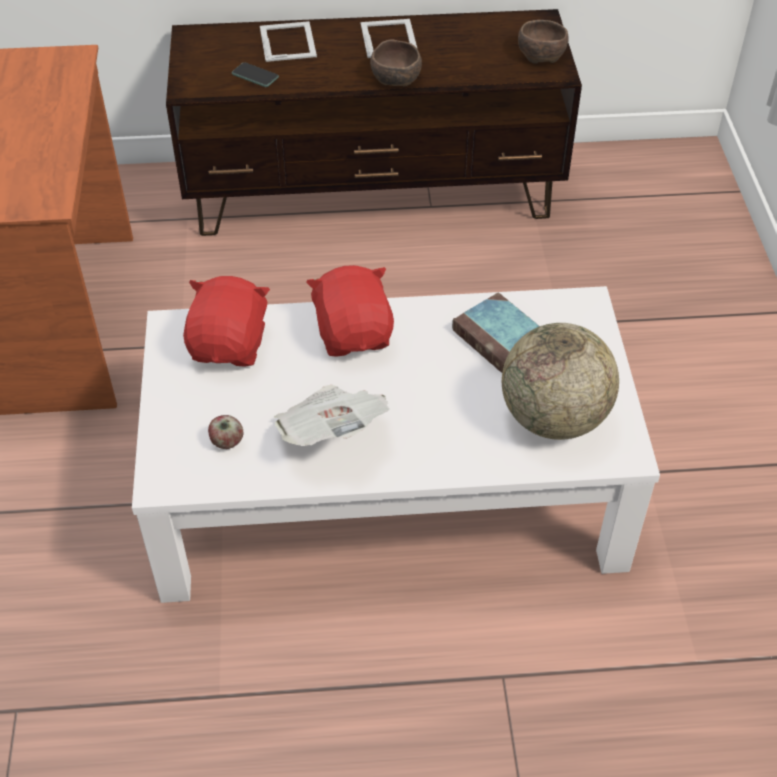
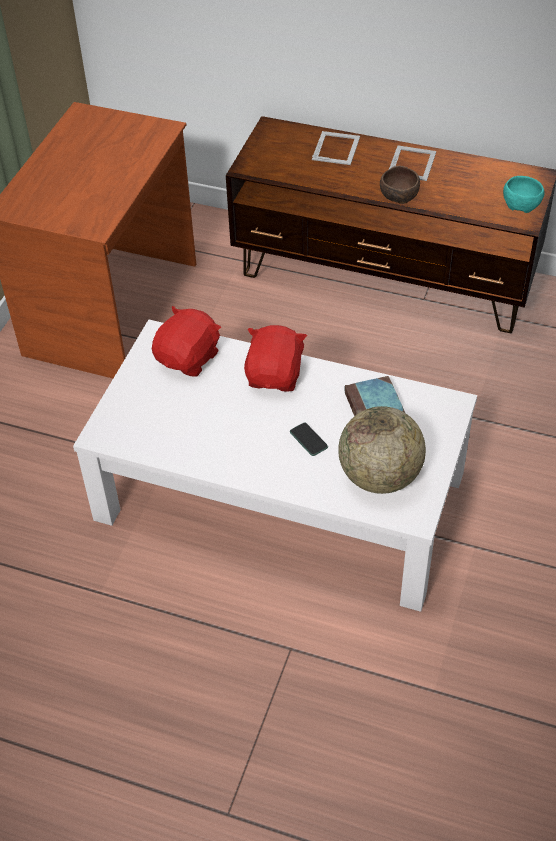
camera: 25 degrees right, 0 degrees up
(227, 442) = (152, 423): apple -> none
(255, 76) = (298, 169): phone -> phone (308, 440)
(331, 433) = (223, 438): newspaper -> none
(540, 53) = (521, 203): brown bowl -> turquoise bowl

